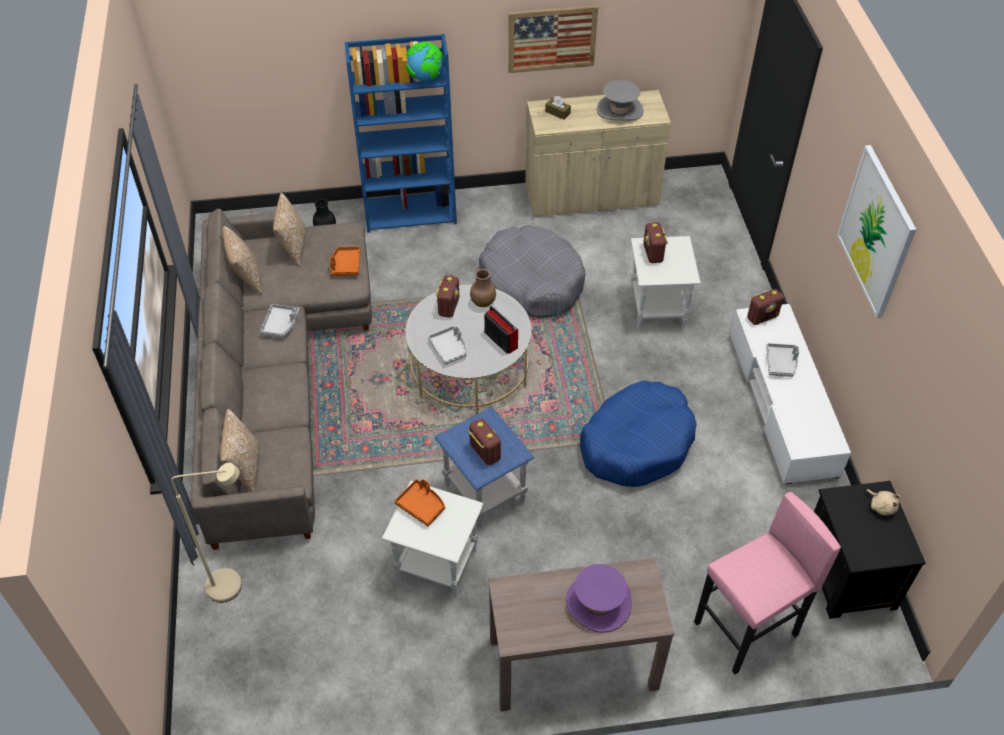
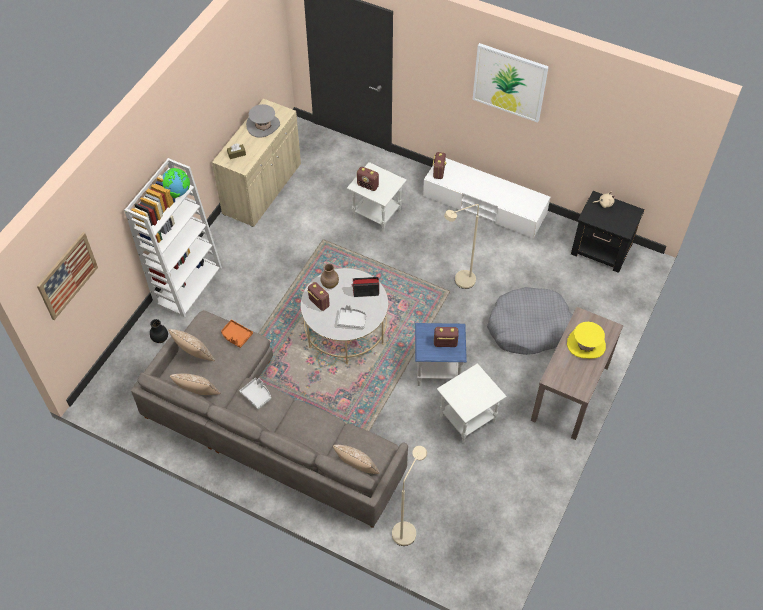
camera: 55 degrees left, 5 degrees up
(411, 211) = (188, 284): blue bookcase -> white bookcase
(421, 506) = (458, 392): orange tray -> none
(532, 281) = (304, 258): grey dog bed -> grey dog bed (528, 327)
(552, 38) = (212, 113): picture -> picture (67, 275)
(598, 603) = (586, 344): purple hat -> yellow hat
(636, 443) = (459, 282): blue dog bed -> beige floor lamp
(746, 629) = (602, 308): pink stool -> none
(781, 363) = (475, 185): grey tray -> none

